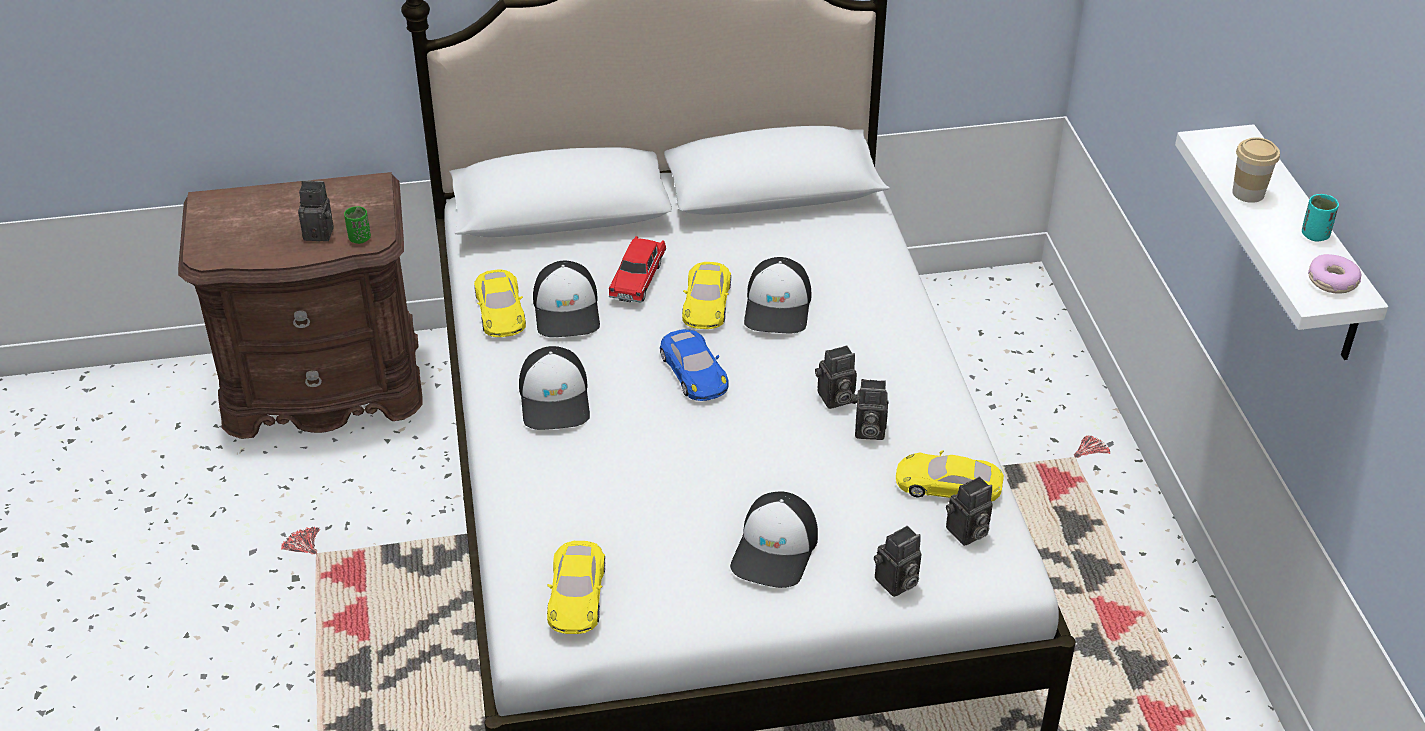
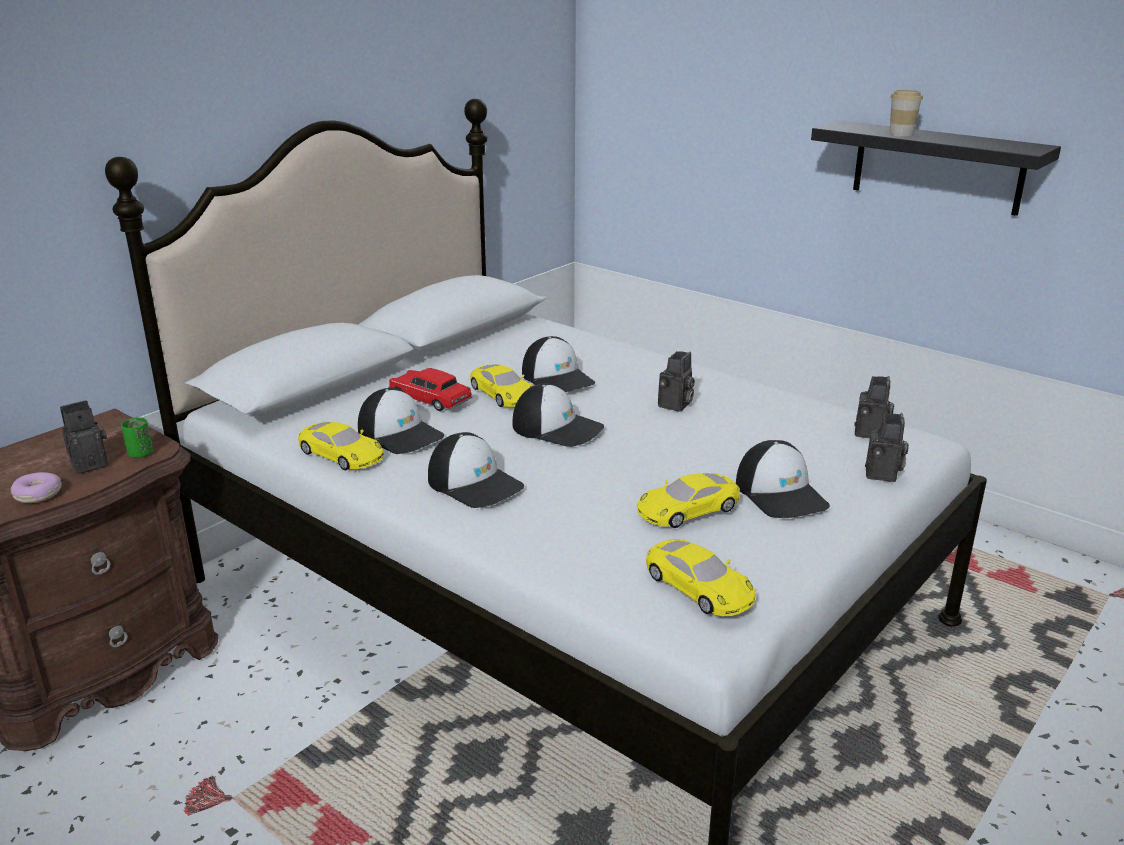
camera: 40 degrees left, 15 degrees down
(638, 279) = (430, 400): red toy car -> red toy car turned 150 degrees clockwise
(694, 372) = (558, 428): blue toy car -> cap
(867, 431) = (724, 412): camera -> none
(948, 485) = (817, 416): yellow toy car -> yellow toy car (688, 508)
(1306, 247) = (937, 167): white shelf -> black shelf
(1315, 235) = (967, 137): turquoise cup -> none
(1332, 281) = (1018, 145): donut -> donut (38, 495)

